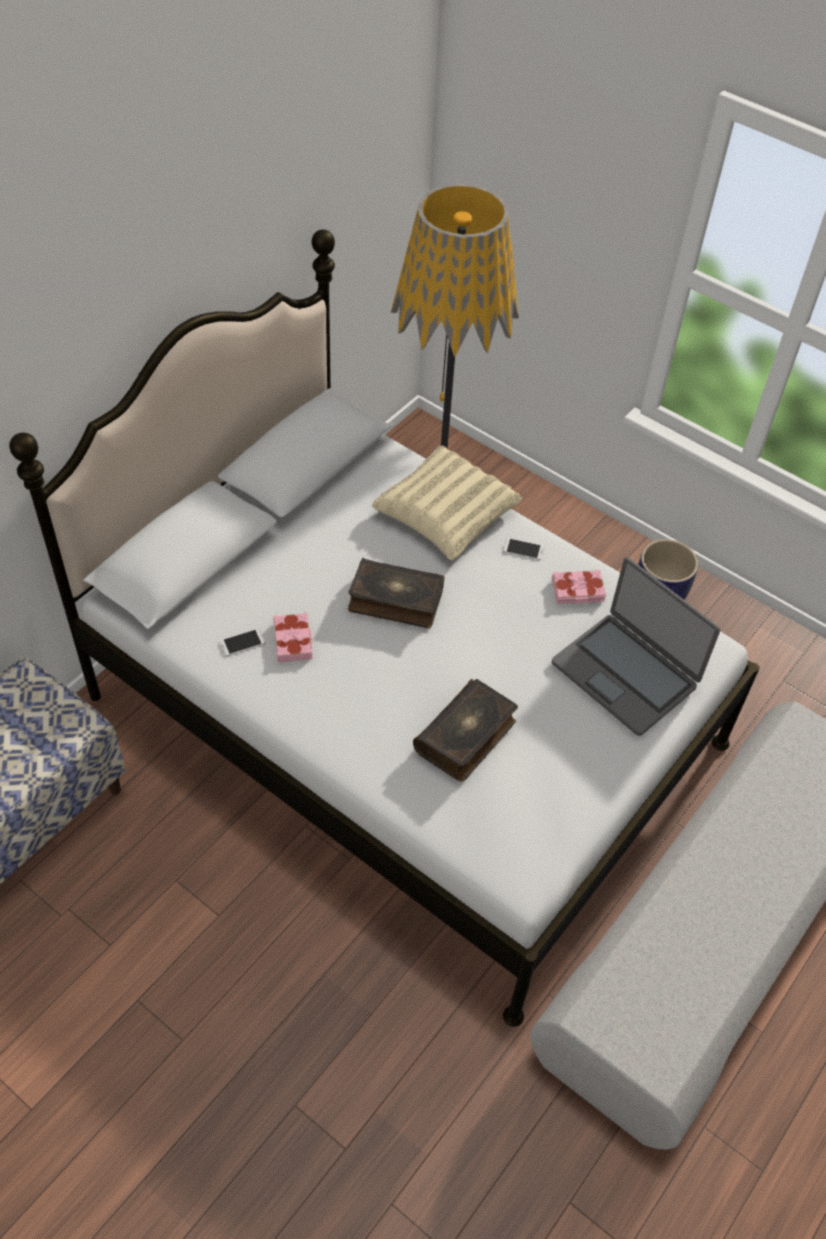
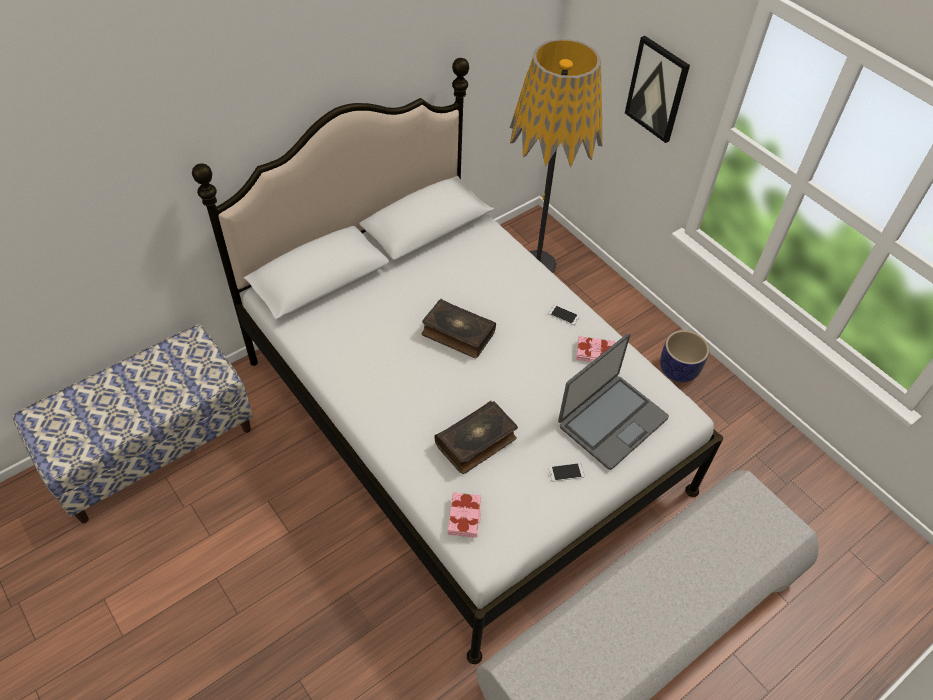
camera: 15 degrees right, 0 degrees up
(242, 642) = (340, 342): phone -> phone (566, 472)
(293, 640) = (376, 348): pink book -> pink book (465, 517)
(445, 513) = (514, 278): beige pillow -> none
(582, 233) = (657, 89): none -> picture
(625, 674) = (611, 421): laptop -> laptop turned 105 degrees counterclockwise

